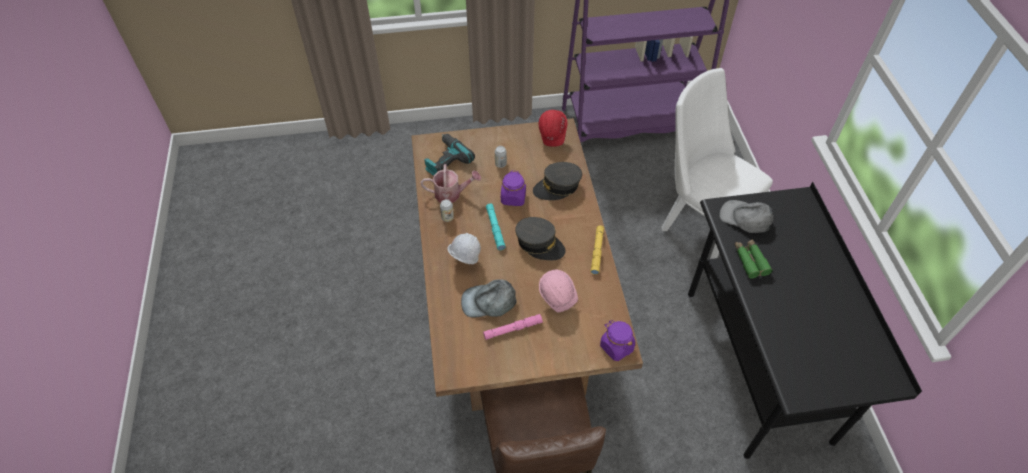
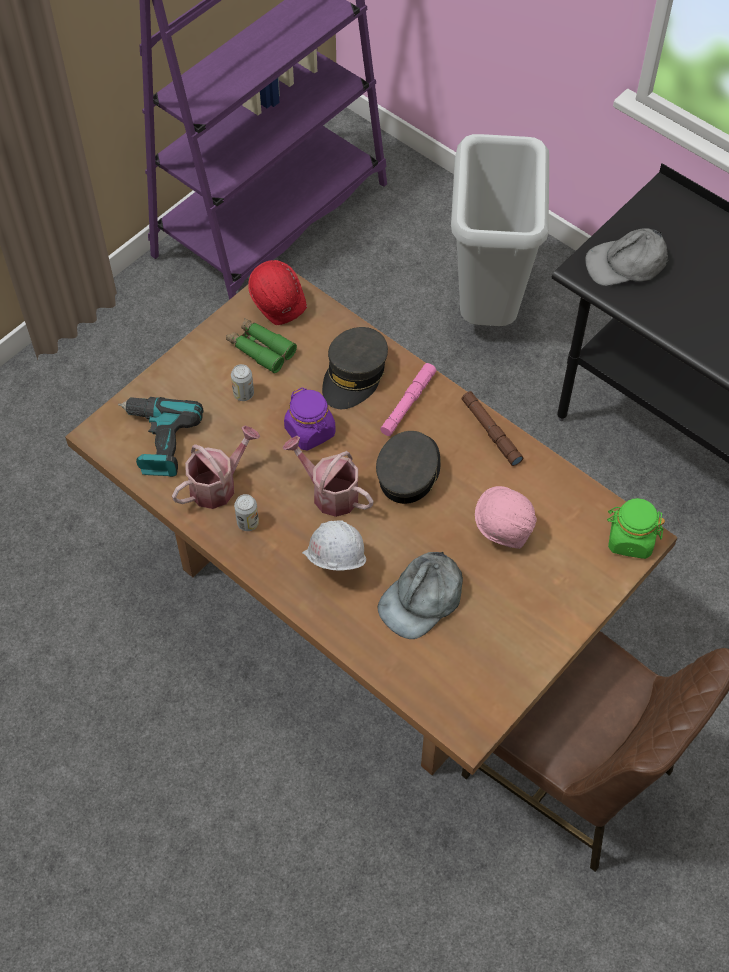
camera: 40 degrees left, 5 degrees up
(495, 228) = (329, 492): turquoise flashlight -> watering can
(512, 329) = (487, 612): pink flashlight -> pink flashlight (408, 403)
(539, 244) = (409, 472): grey cap -> grey cap turned 60 degrees counterclockwise
(597, 252) = (491, 432): yellow flashlight -> brown flashlight
(616, 347) = (630, 539): purple jar -> green jar
(699, 222) = (485, 308): white chair -> grey trash can
(750, 261) = (680, 317): green binoculars -> green binoculars (260, 349)

